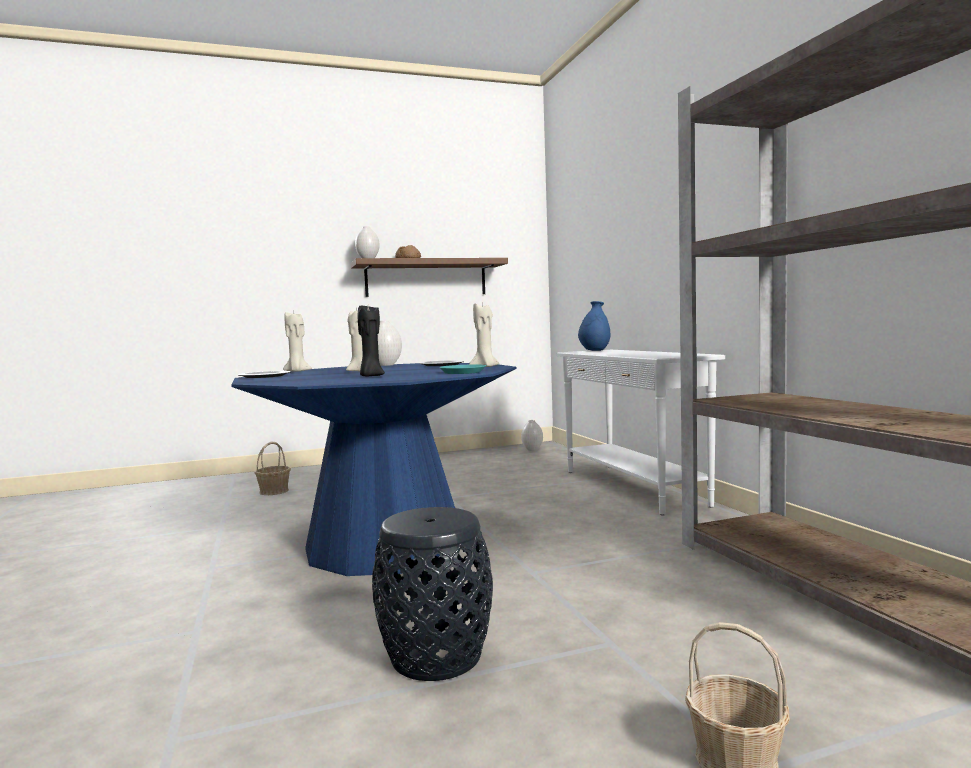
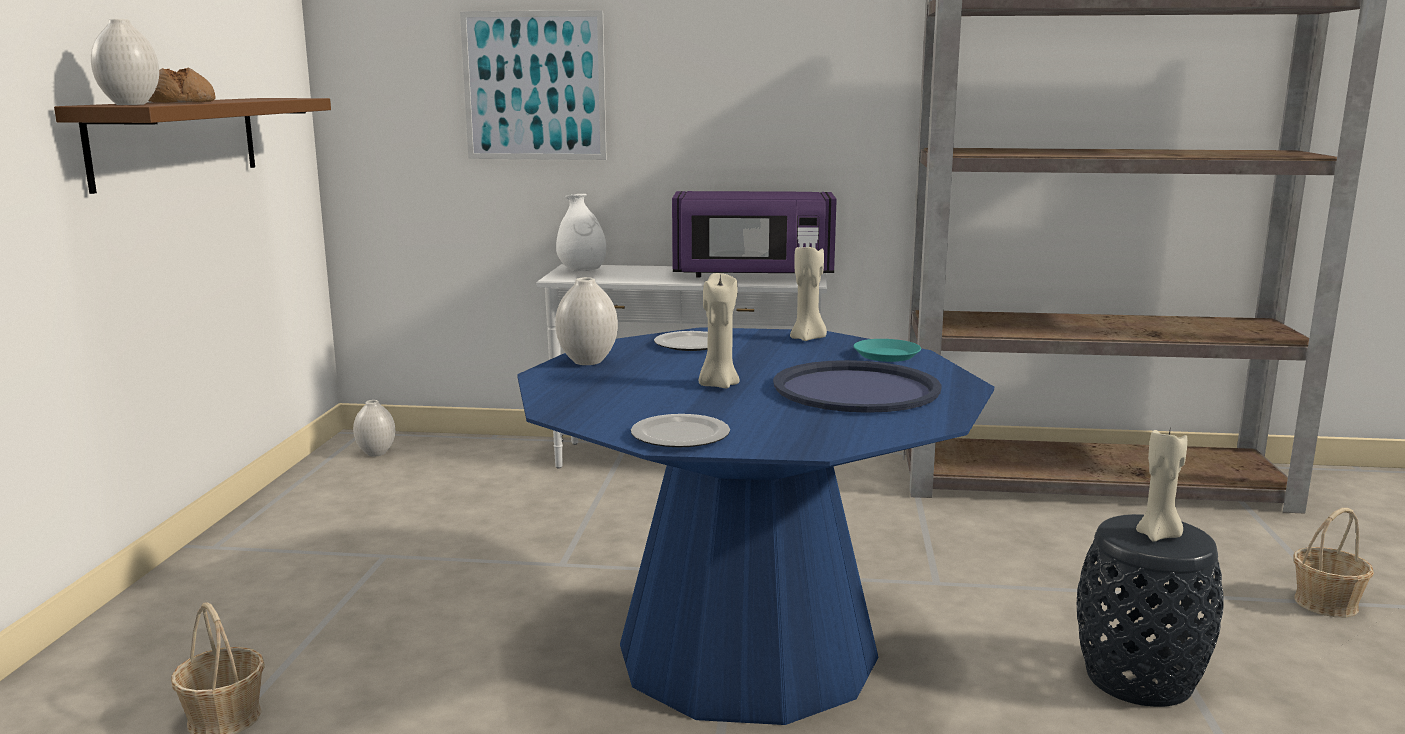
camera: 65 degrees left, 10 degrees up
(297, 371) = (599, 412): beige candle -> beige candle (1158, 536)
(371, 376) = (856, 389): black candle -> blue tray
(594, 351) = (582, 272): blue vase -> white vase
(605, 240) = (534, 86): none -> picture
(659, 354) = (752, 275): none -> purple microwave

